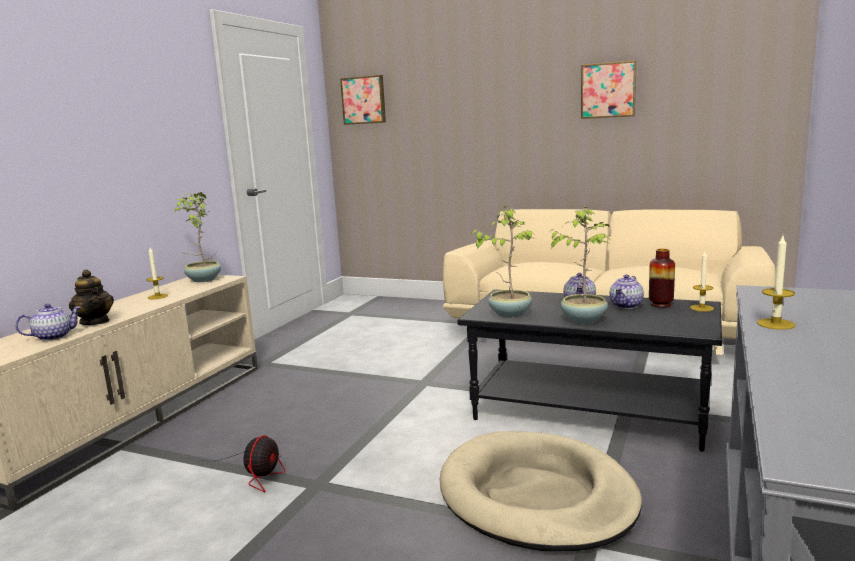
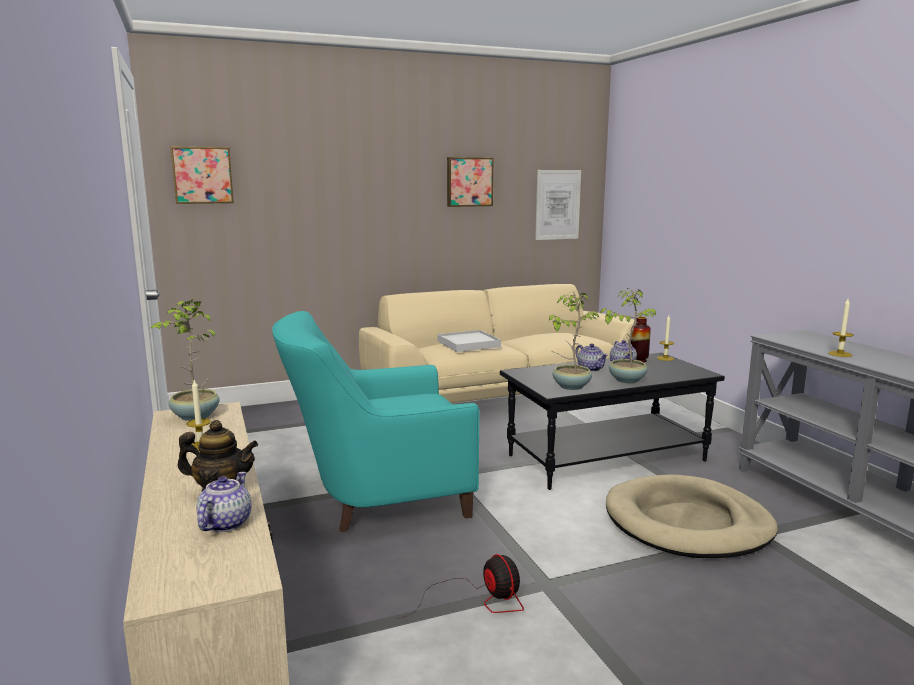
camera: 45 degrees left, 0 degrees up
(342, 382) = (377, 499): none -> turquoise armchair
(542, 264) = (468, 344): none -> white tray
(731, 111) = (557, 204): none -> picture

